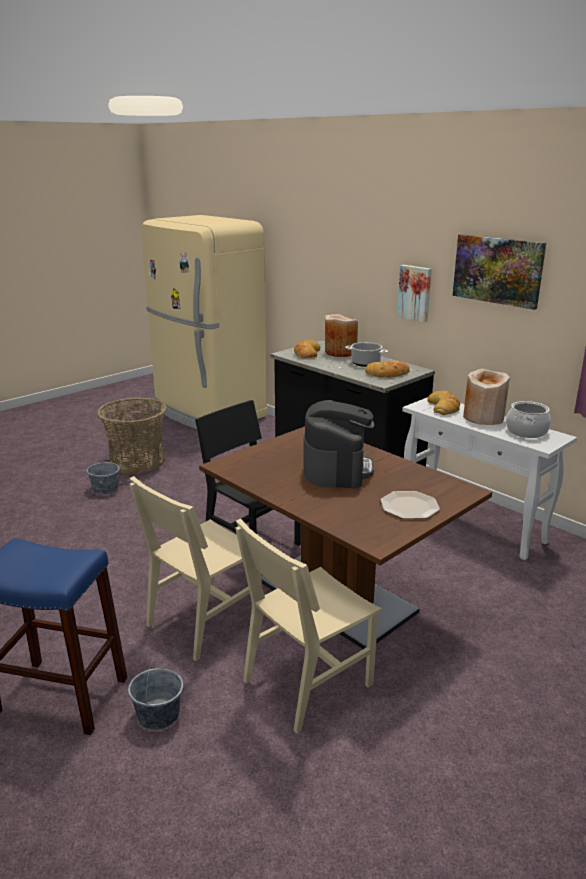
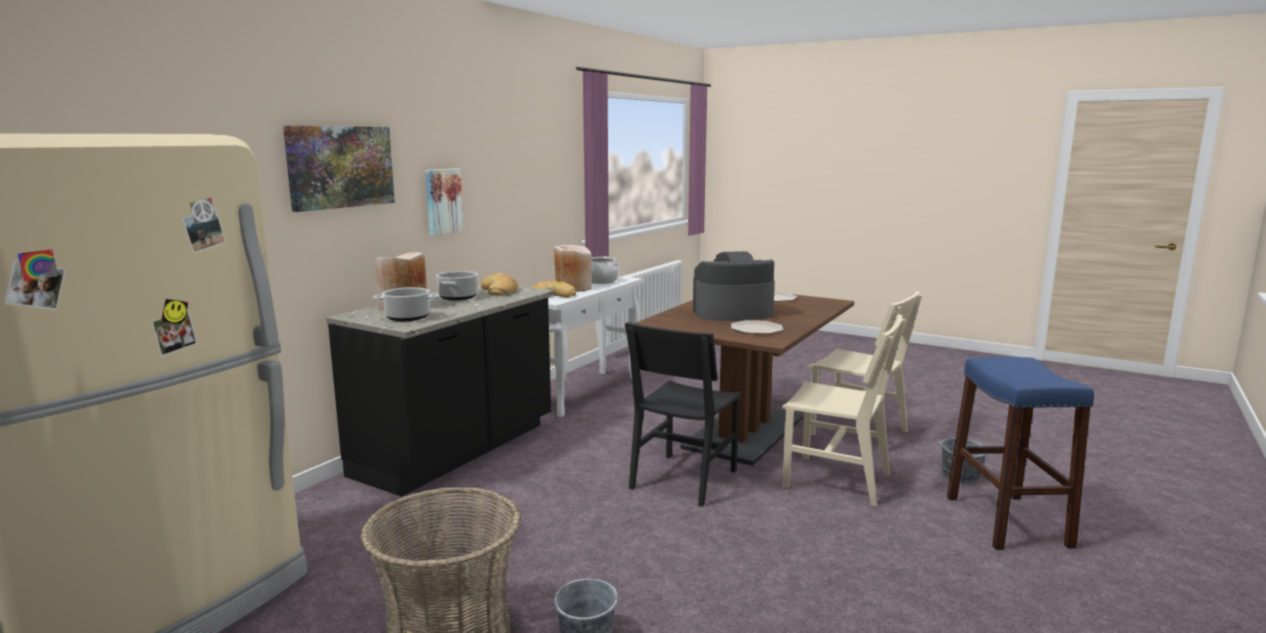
camera: 105 degrees left, 10 degrees down
(268, 467) = (756, 328): none -> plate
(306, 353) = (408, 317): bread -> cooking pot
(498, 270) = (511, 158): picture -> picture (340, 167)

